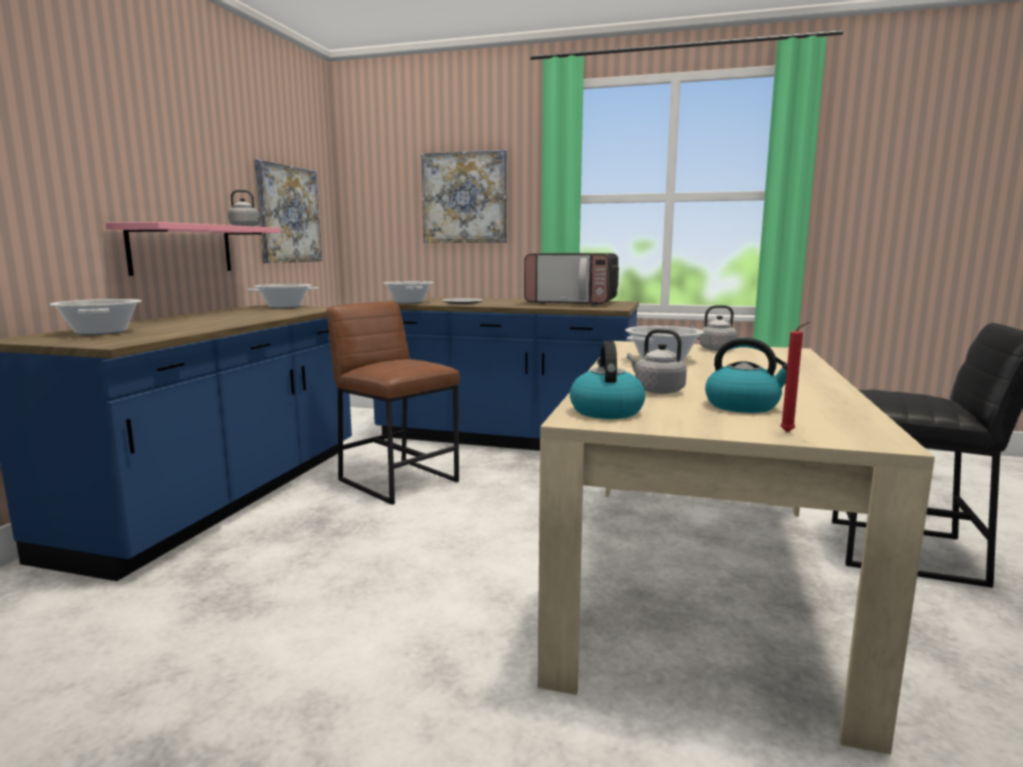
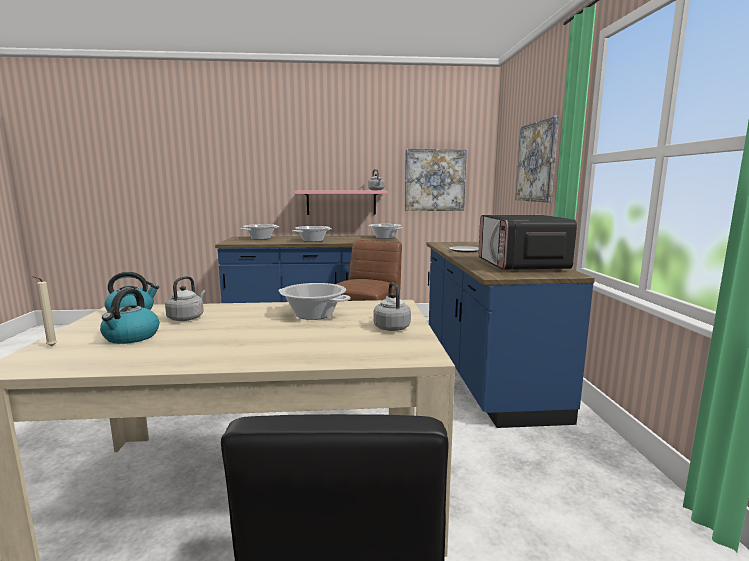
camera: 70 degrees right, 0 degrees up
(408, 302) = (446, 245): cooking pot -> cooking pot (312, 241)
(789, 432) = (50, 347): red candle -> beige candle

